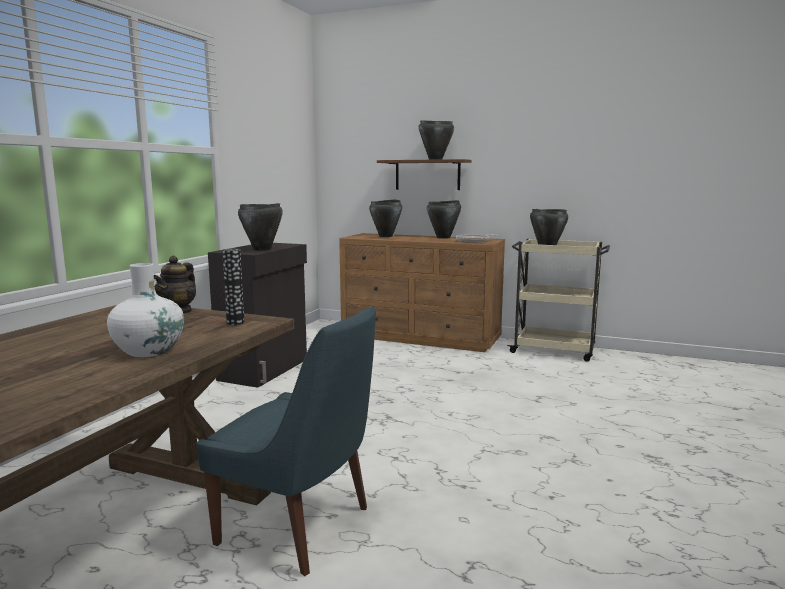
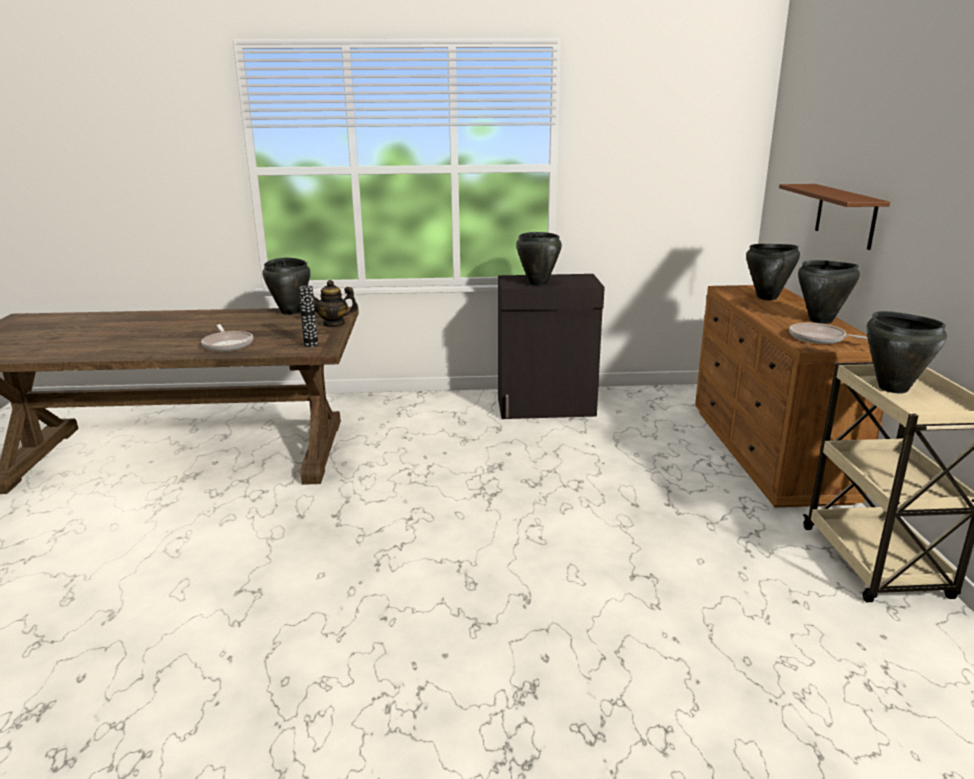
camera: 65 degrees right, 10 degrees up
(149, 351) = (228, 344): white vase -> frying pan
(300, 527) = (280, 508): blue chair -> none
(435, 159) = (837, 194): black cooking pot -> black cooking pot (291, 312)

